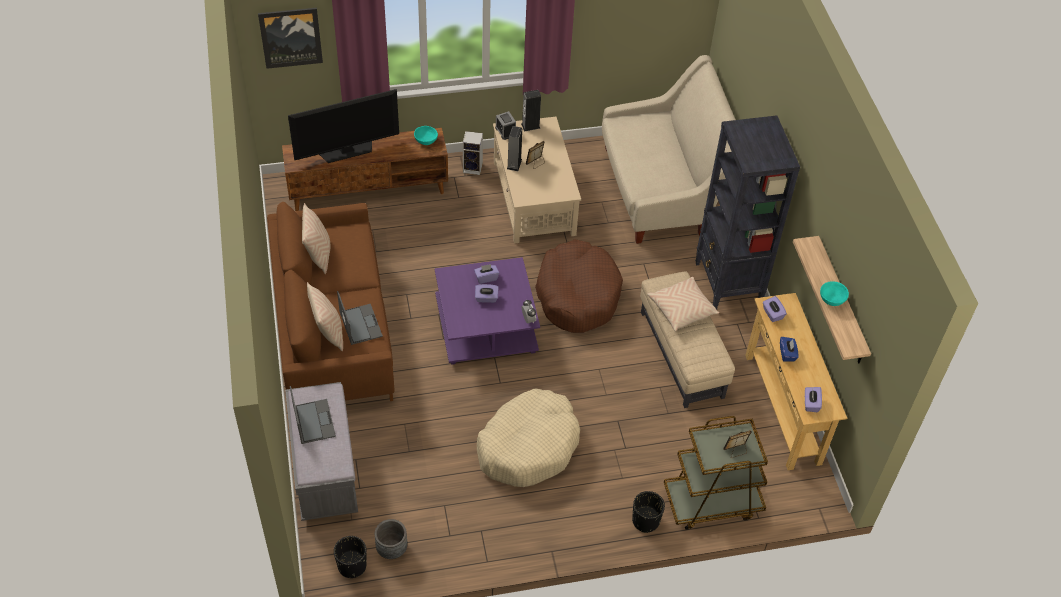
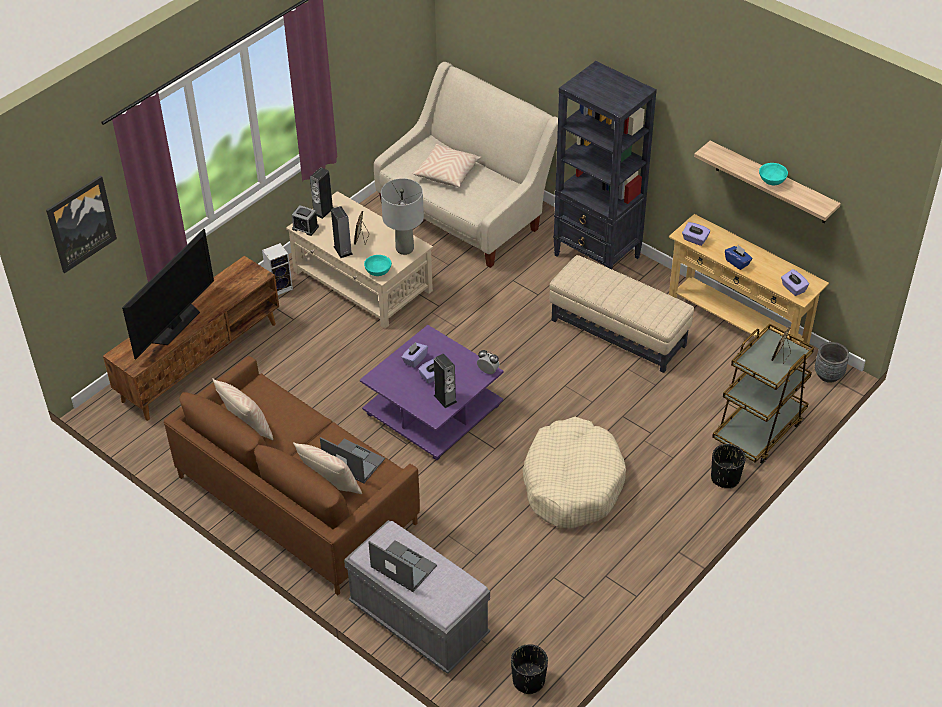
camera: 35 degrees left, 5 degrees down
(391, 549) = (547, 643): grey planter -> grey planter (828, 375)
(426, 141) = (242, 274): turquoise bowl -> turquoise bowl (378, 272)
(477, 320) = (445, 398): none -> speaker
(559, 189) = (405, 248): none -> grey table lamp
(577, 295) = (484, 338): brown dog bed -> none
(682, 309) = (607, 285): beige pillow -> beige pillow (447, 173)

